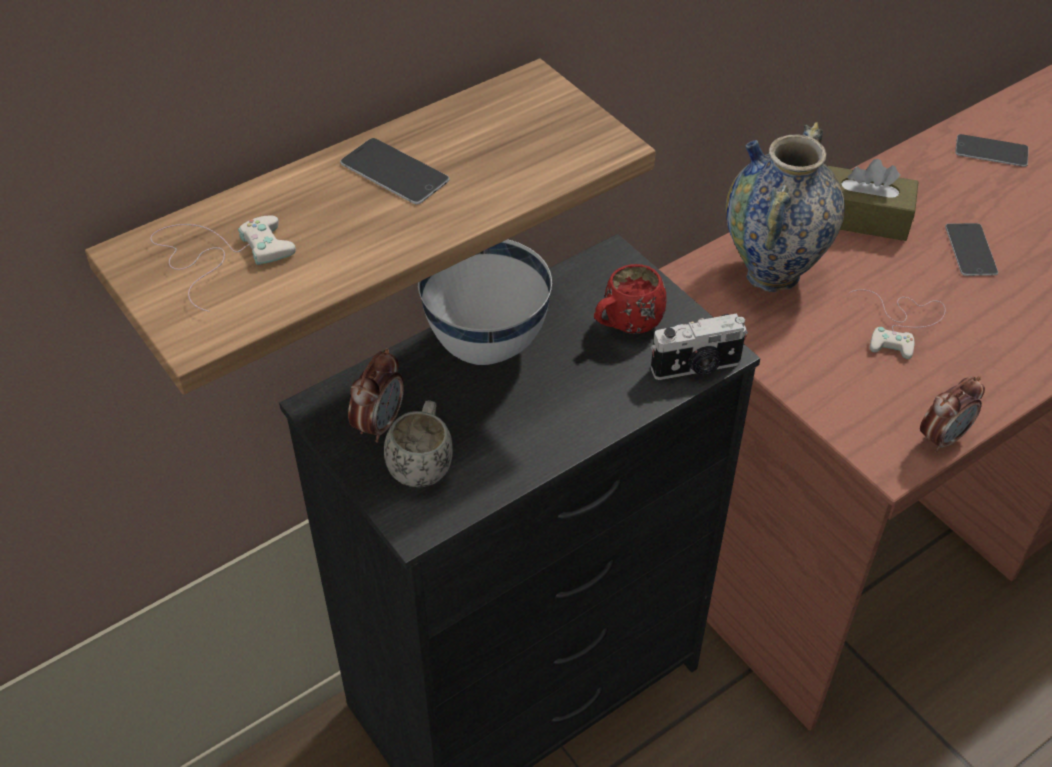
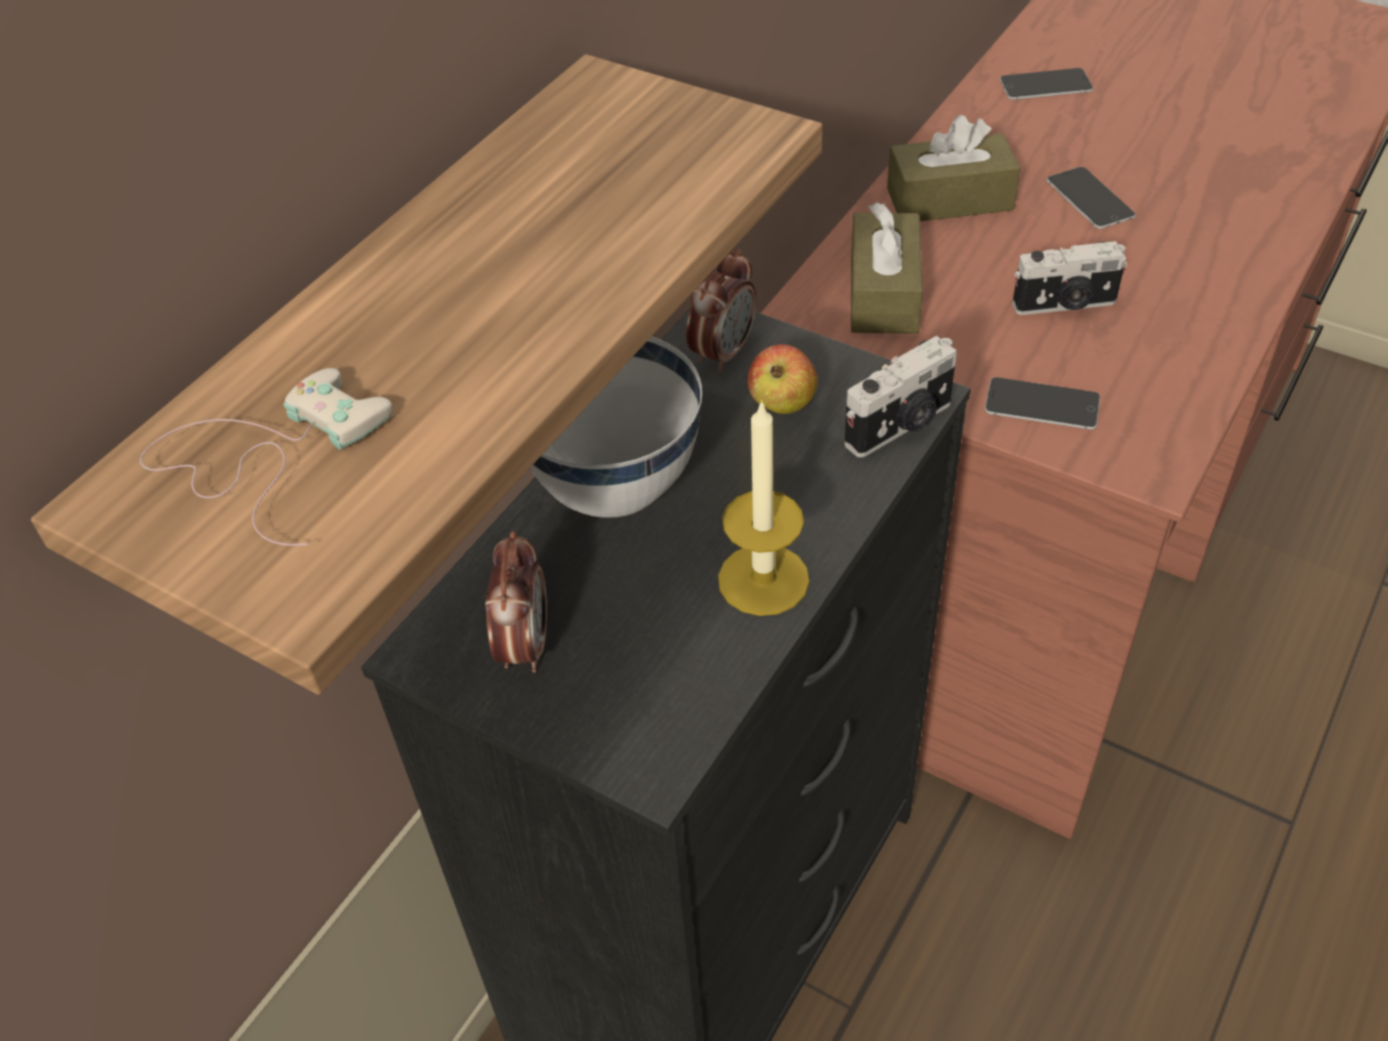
camera: 20 degrees left, 0 degrees up
(394, 171) = (474, 254): phone -> phone (1042, 404)
(422, 463) = (615, 677): white mug -> none
(547, 436) = (763, 579): none -> candle
(626, 326) = (782, 404): red mug -> apple
(772, 273) = (884, 293): vase -> brown tissue box
(901, 324) = (1065, 305): white game controller -> camera
(942, 438) = (1191, 421): alarm clock -> alarm clock (723, 353)

